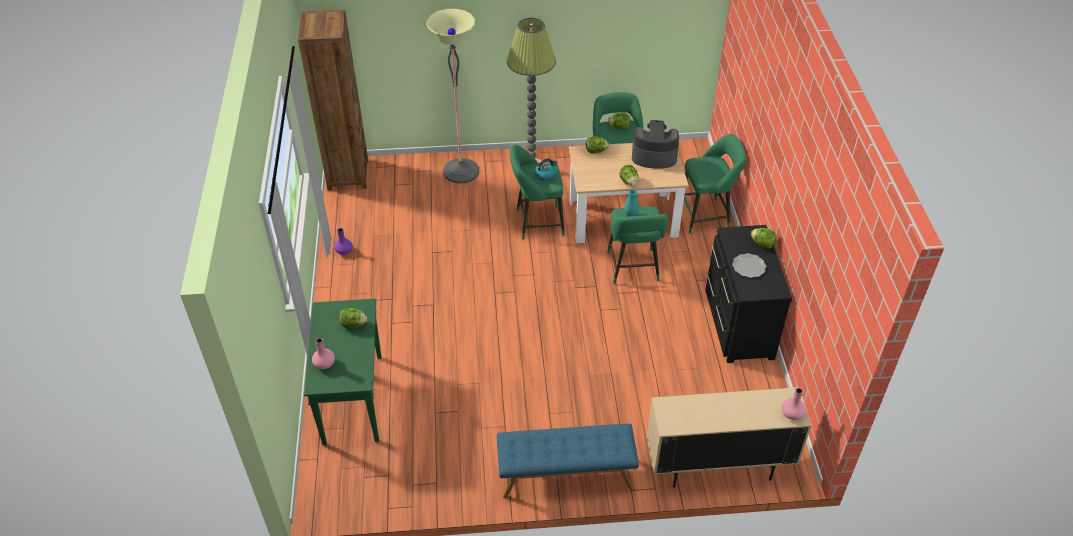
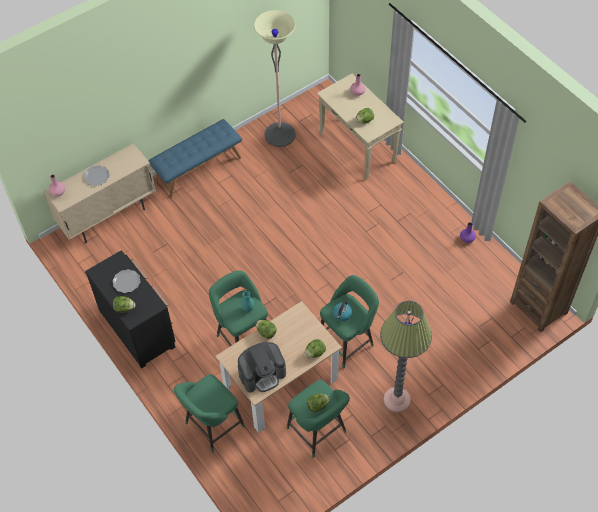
camera: 150 degrees right, 10 degrees up
(352, 398) = (358, 148): green console table -> beige console table
(461, 171) = (452, 362): floor lamp -> floor lamp (280, 135)
(730, 411) = (97, 176): none -> plate

